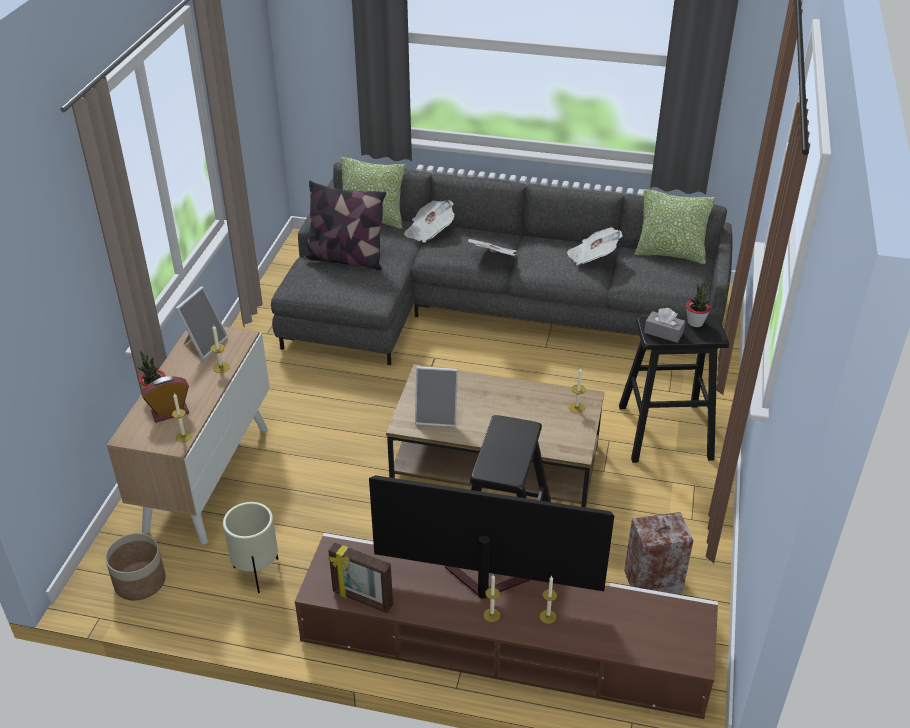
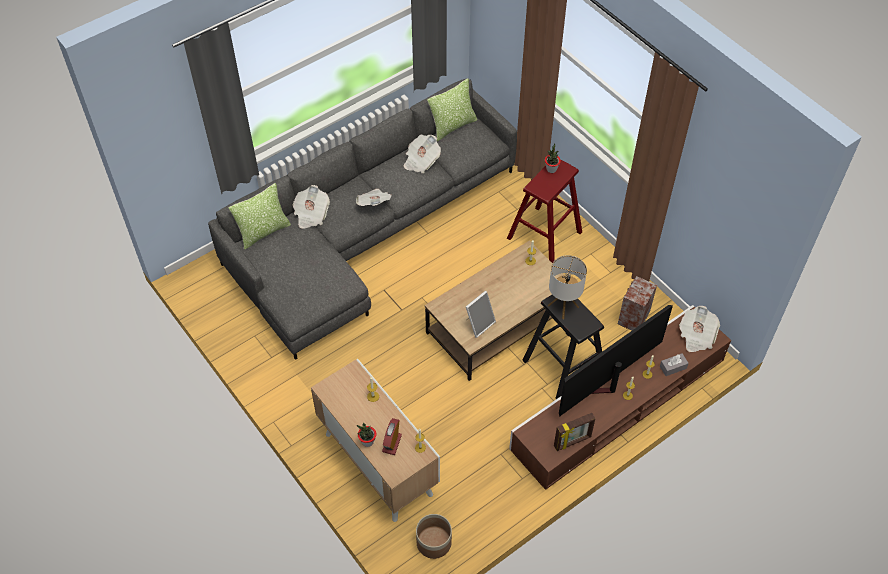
camera: 50 degrees left, 15 degrees up
(204, 344) = (341, 393): picture frame -> none
(256, 573) = (478, 482): beige planter -> none
(345, 259) = (295, 272): pillow -> none
(507, 436) = (563, 306): none -> table lamp
(663, 332) = (546, 187): grey tissue box -> grey tissue box (673, 367)
(665, 432) = (544, 235): black stool -> red stool
(671, 635) = (696, 336): none -> newspaper

